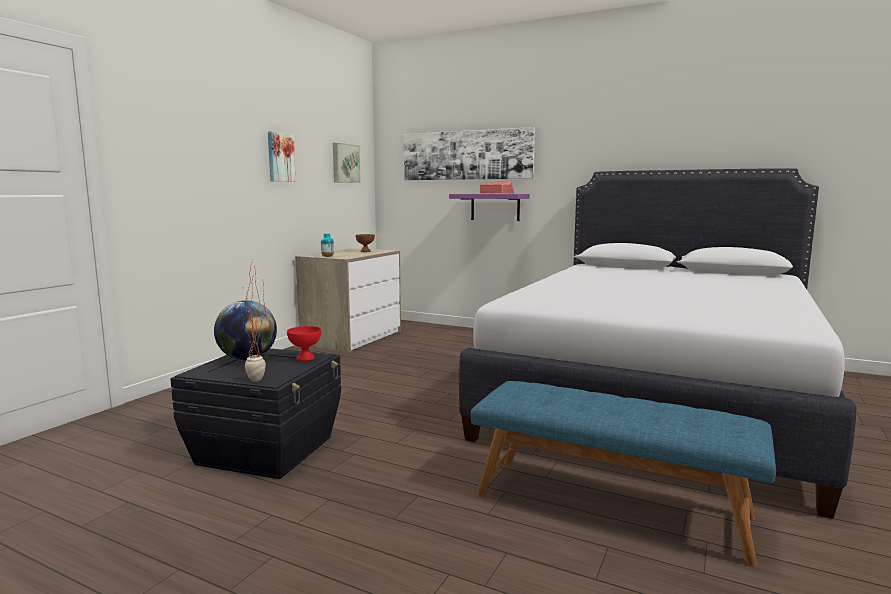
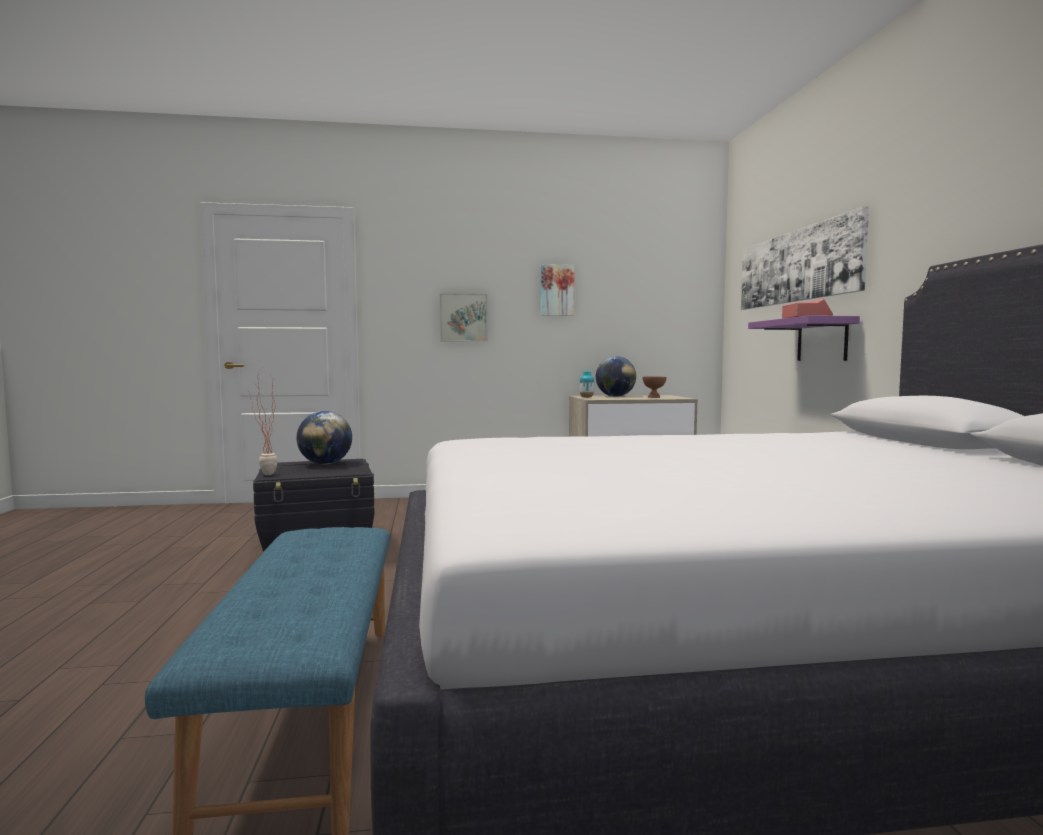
camera: 55 degrees right, 5 degrees down
(305, 358) = (343, 471): red bowl -> none
(338, 253) = (615, 396): none -> globe
(345, 163) = (664, 293): picture -> picture (463, 318)

